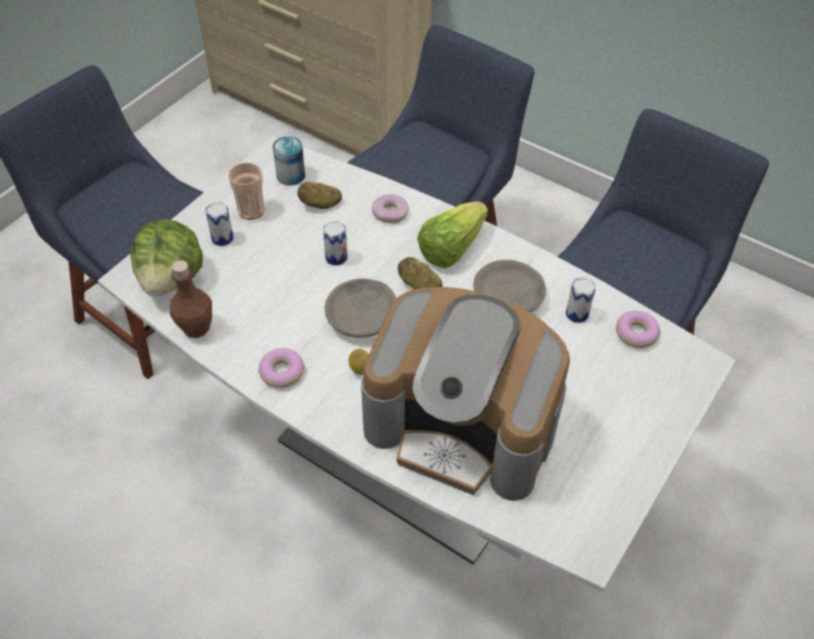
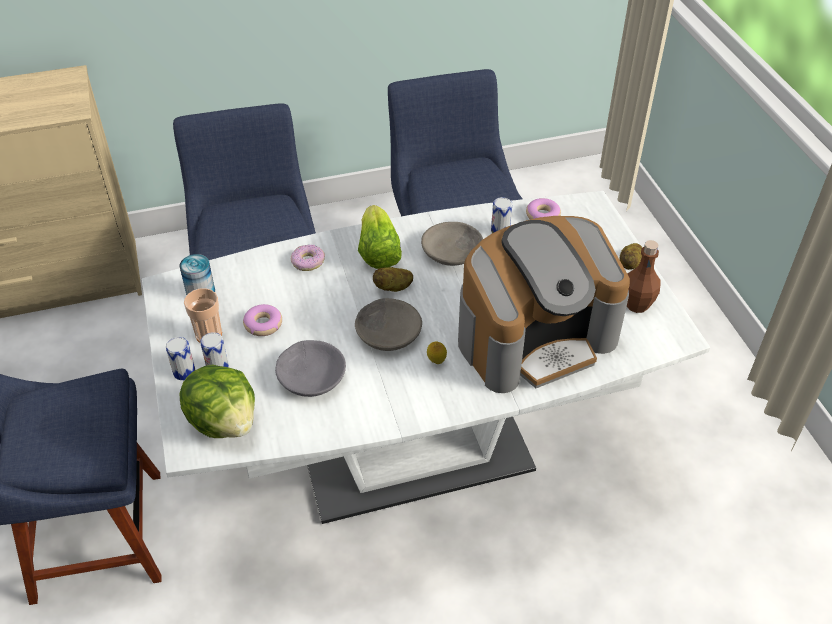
camera: 50 degrees left, 5 degrees down
(196, 328) = (294, 433): brown bottle -> brown bottle (637, 305)
(266, 298) = (311, 376): none -> grey bowl
(282, 372) = (392, 405): donut -> donut (263, 324)
(320, 204) = (252, 293): potato -> potato (631, 264)
(336, 257) = (316, 314): can -> can (184, 372)

